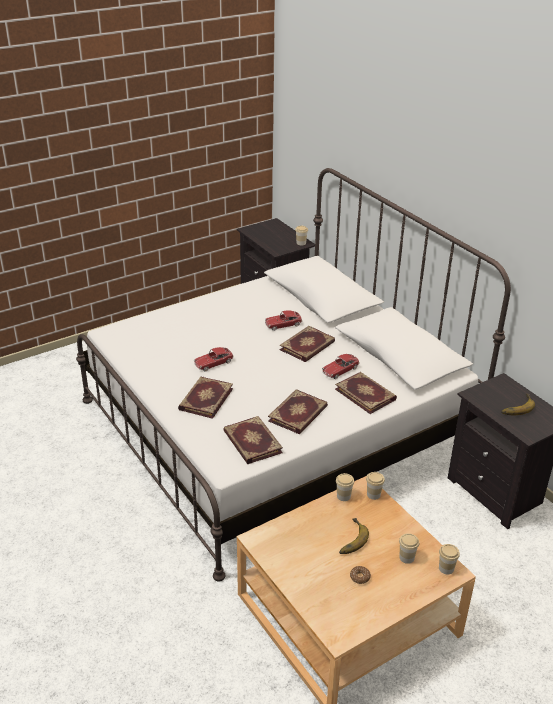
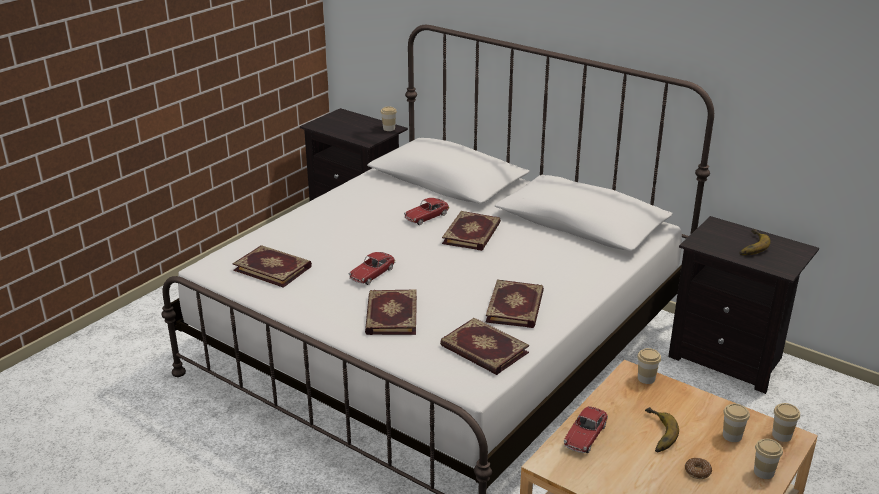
camera: 20 degrees left, 5 degrees down
(340, 370) = (529, 251): toy car -> toy car (585, 436)
(343, 496) = (614, 389): cup -> cup (763, 472)
(366, 394) = (576, 269): book -> book (273, 268)

